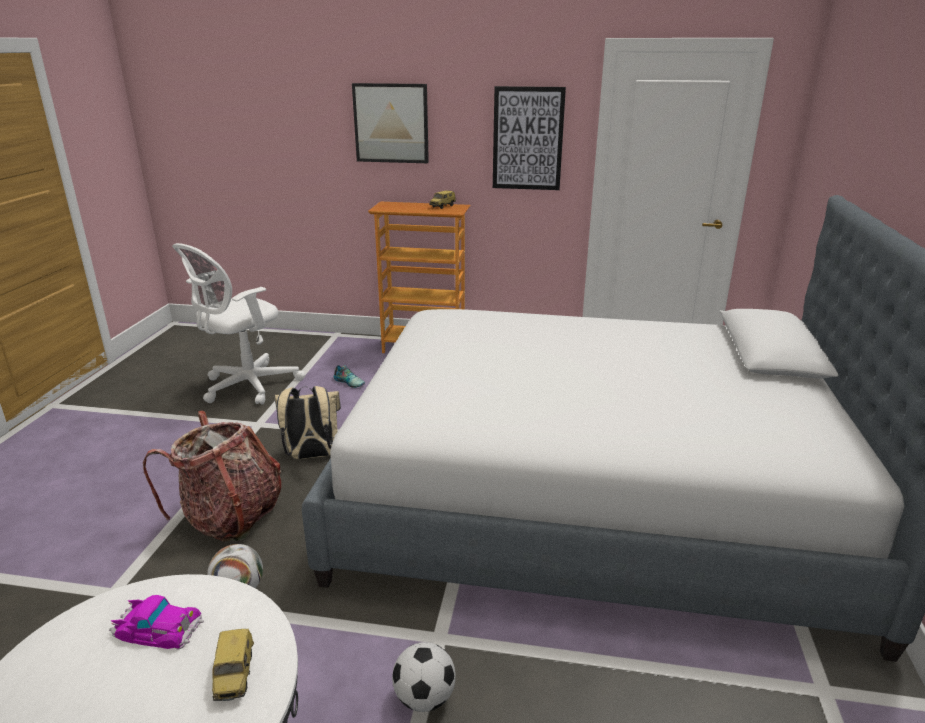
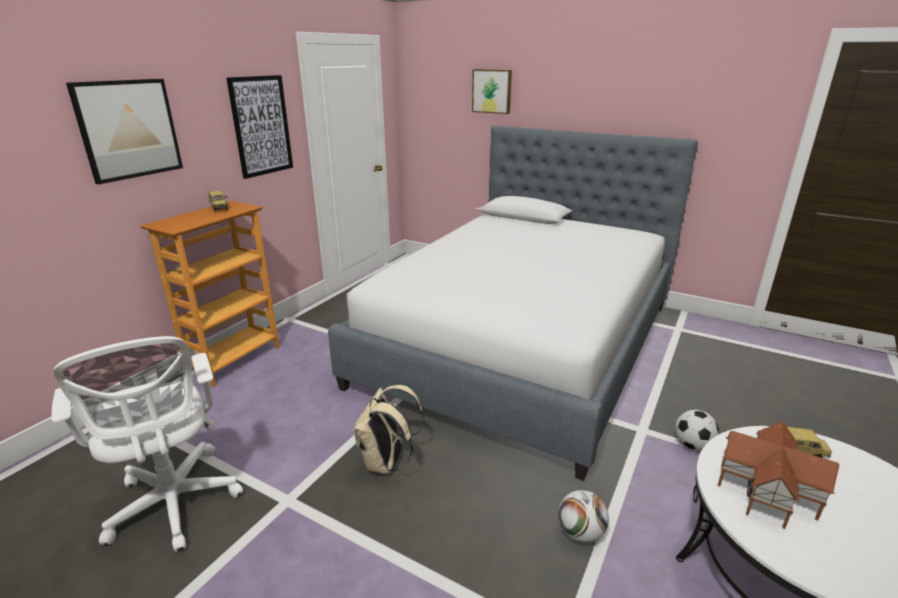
camera: 70 degrees left, 0 degrees up
(157, 628) = (764, 492): toy car -> toy house
(230, 517) = (465, 535): backpack -> none
(349, 382) = (256, 418): shoe -> none
(862, 137) = (492, 91): none -> picture

